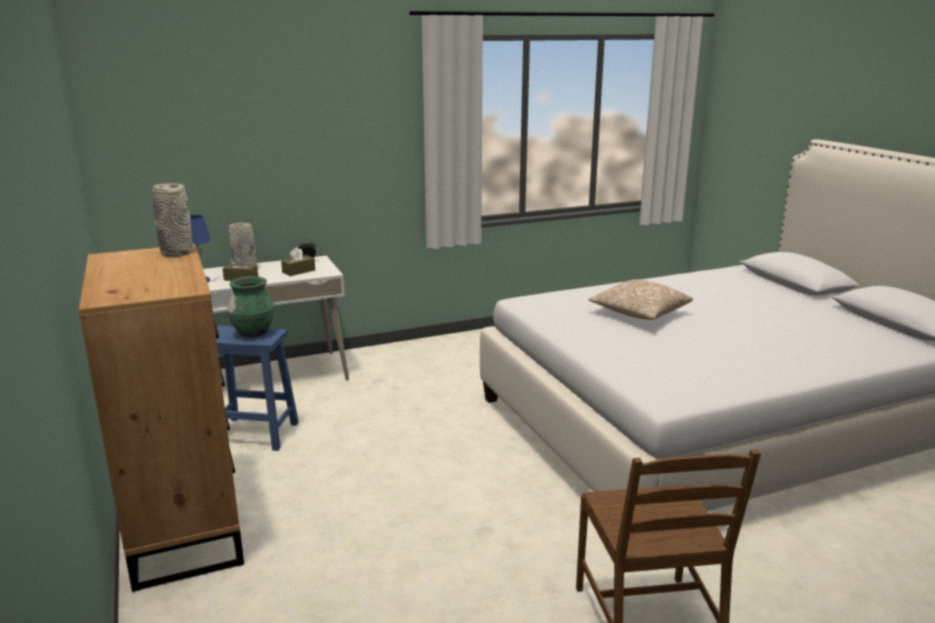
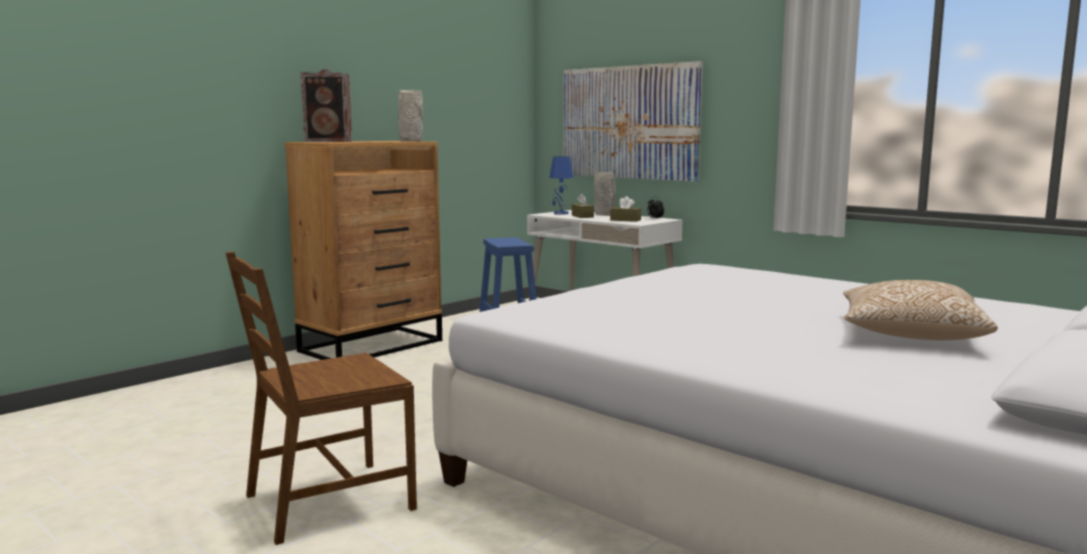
camera: 65 degrees right, 10 degrees down
(137, 287) = (330, 141): none -> speaker
(244, 165) = (629, 122): none -> picture
(253, 333) = (513, 242): green vase -> none
(639, 314) = (747, 290): pillow -> pillow (910, 335)

